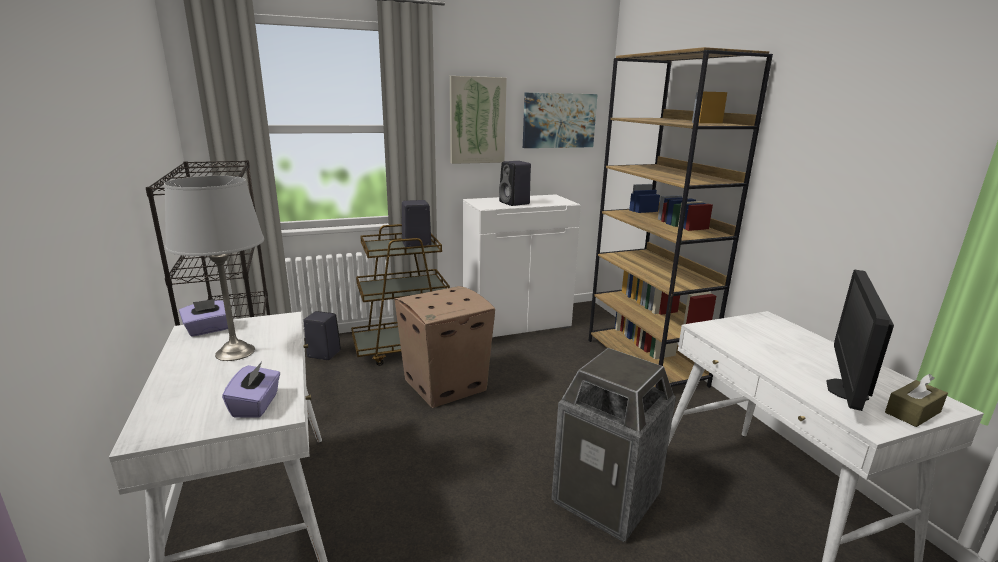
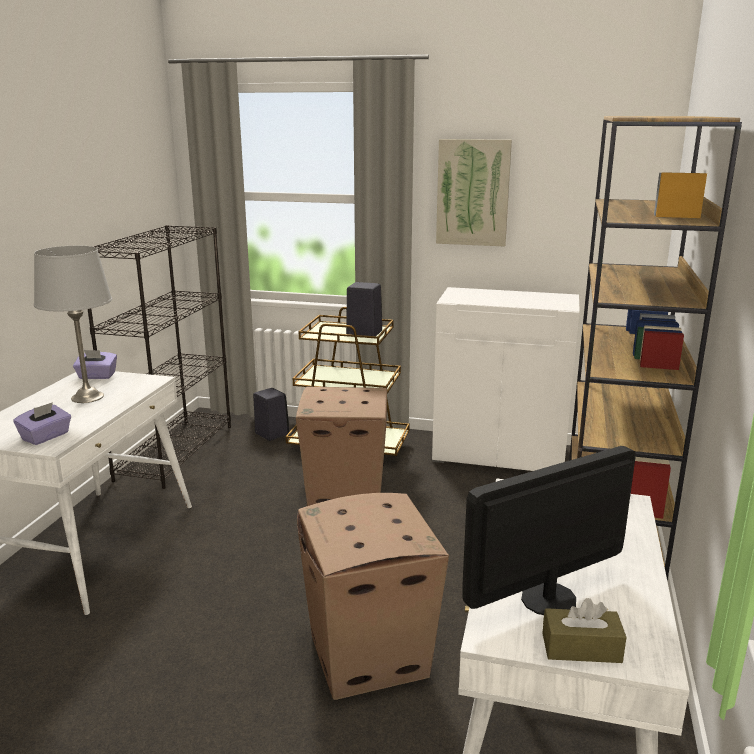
camera: 35 degrees right, 0 degrees up
(515, 203) = (496, 299): black speaker -> none
(559, 120) = (590, 195): picture -> none
(607, 499) = (369, 656): trash can -> cardboard box

